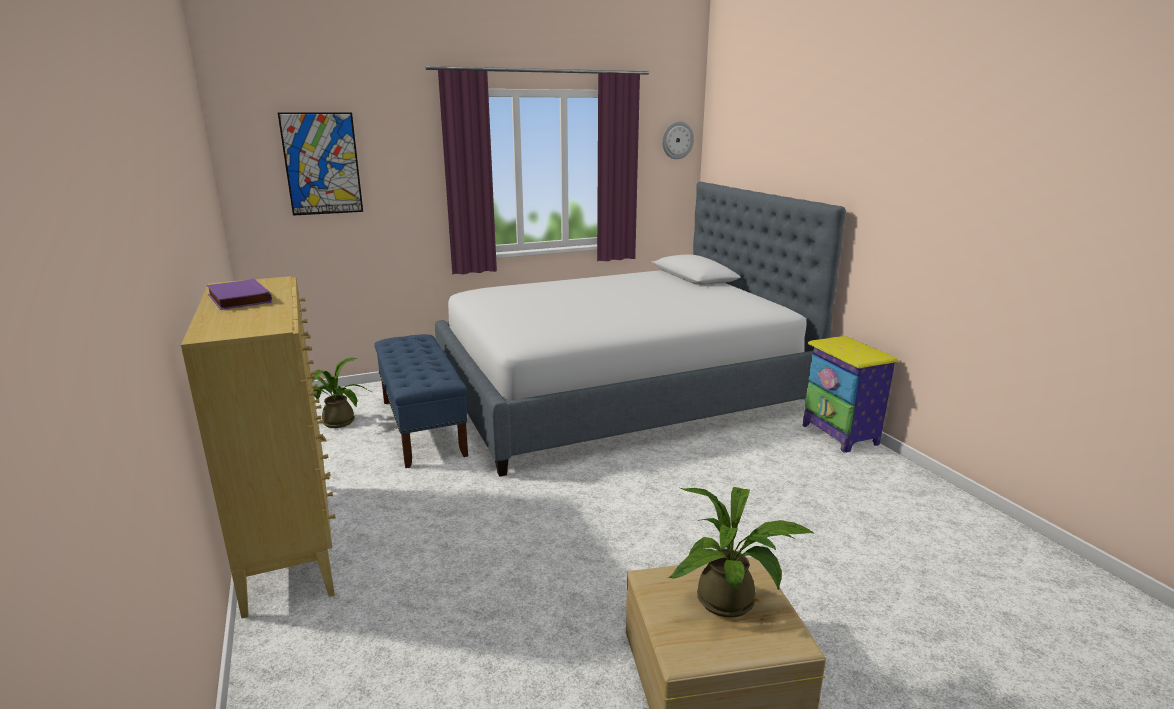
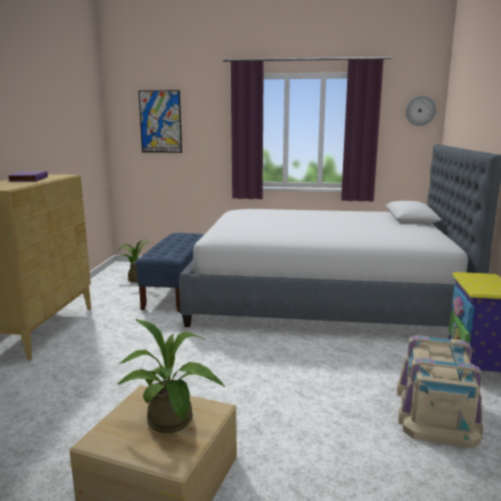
camera: 30 degrees right, 5 degrees down
(861, 495) = (436, 411): none -> beige storage box

